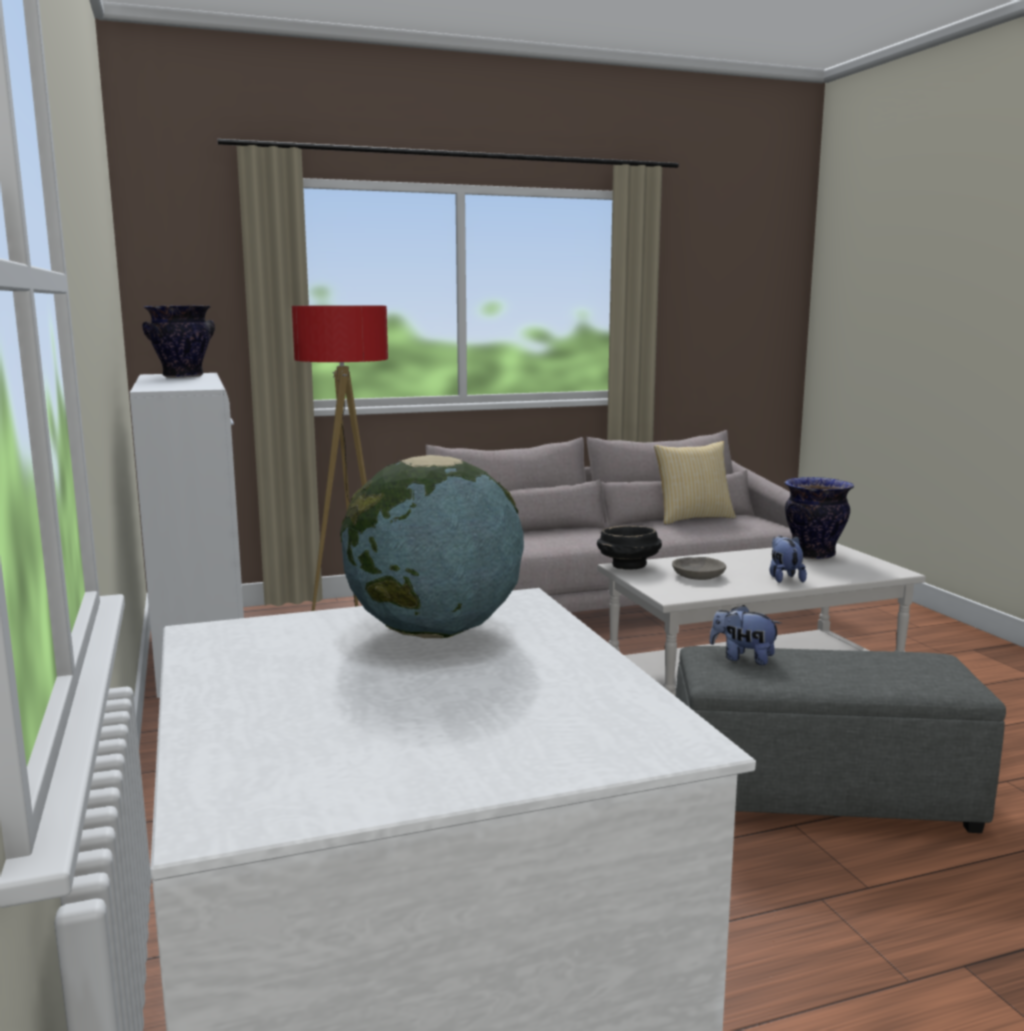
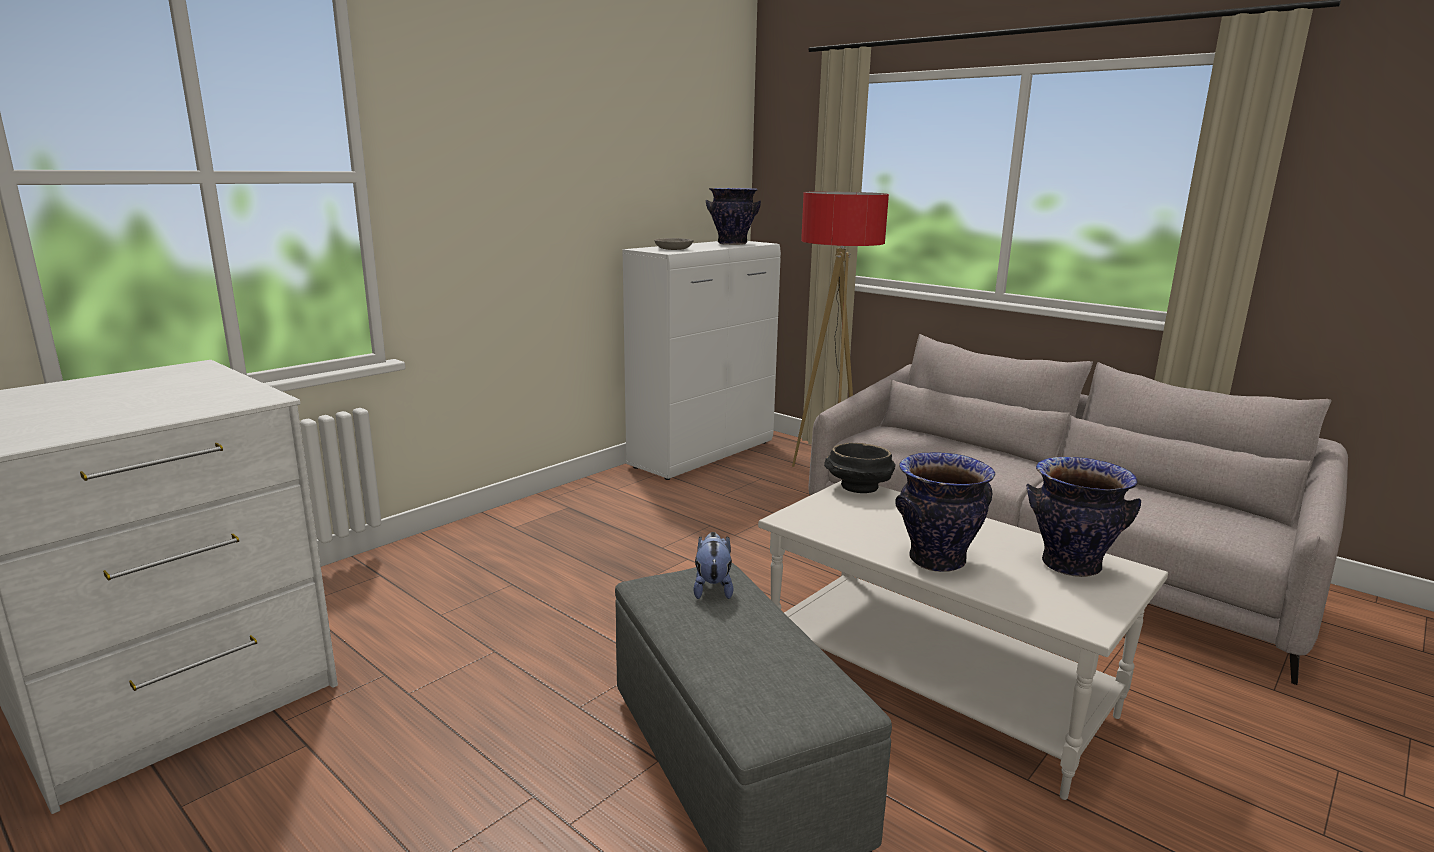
camera: 60 degrees right, 5 degrees up
(433, 632) = (194, 393): globe -> none
(692, 518) = (1177, 496): pillow -> none
(698, 575) = (876, 519): grey bowl -> grey bowl (674, 249)
(784, 578) = (936, 560): plush toy -> vase

